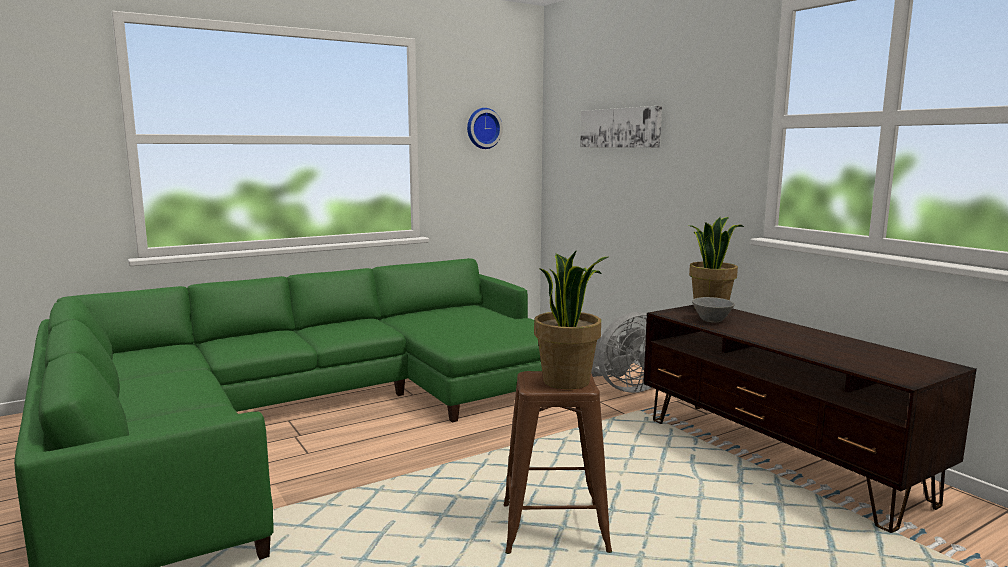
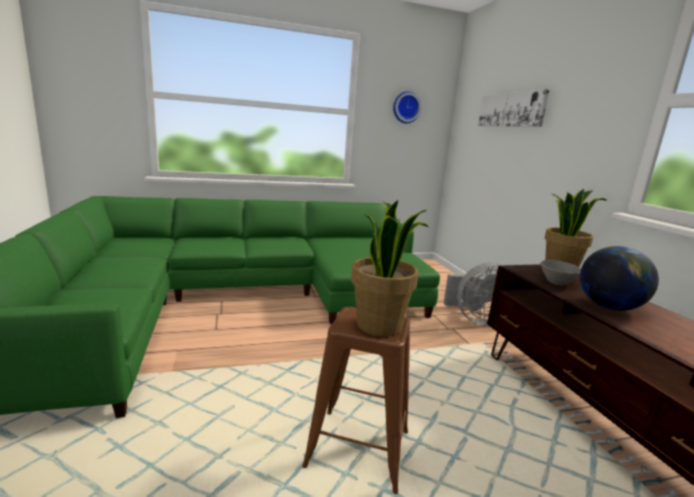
camera: 15 degrees right, 5 degrees up
(766, 335) = (609, 307): none -> globe

